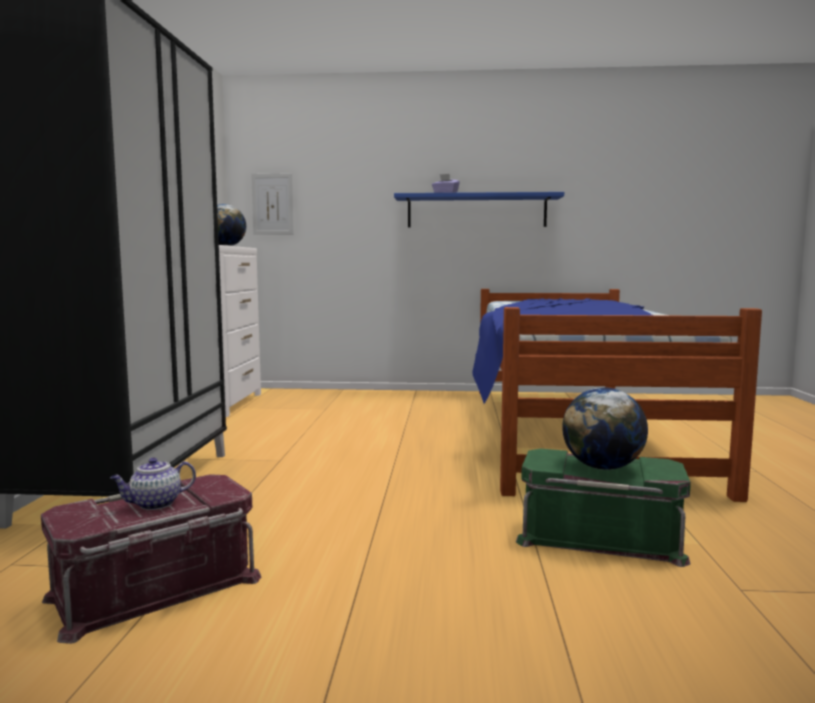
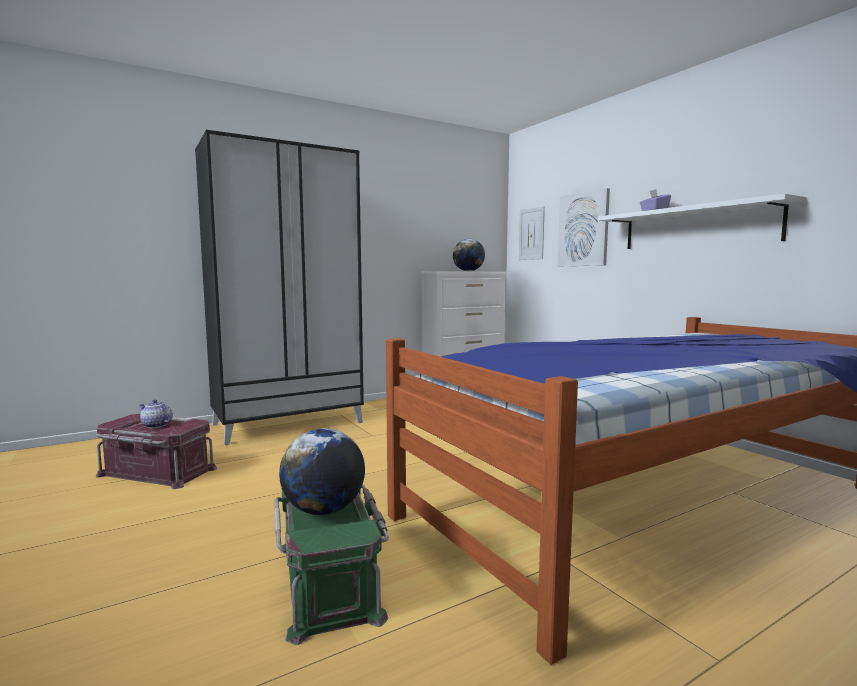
camera: 55 degrees right, 0 degrees up
(351, 204) = (583, 229): none -> picture
(476, 211) = (697, 227): blue shelf -> white shelf

